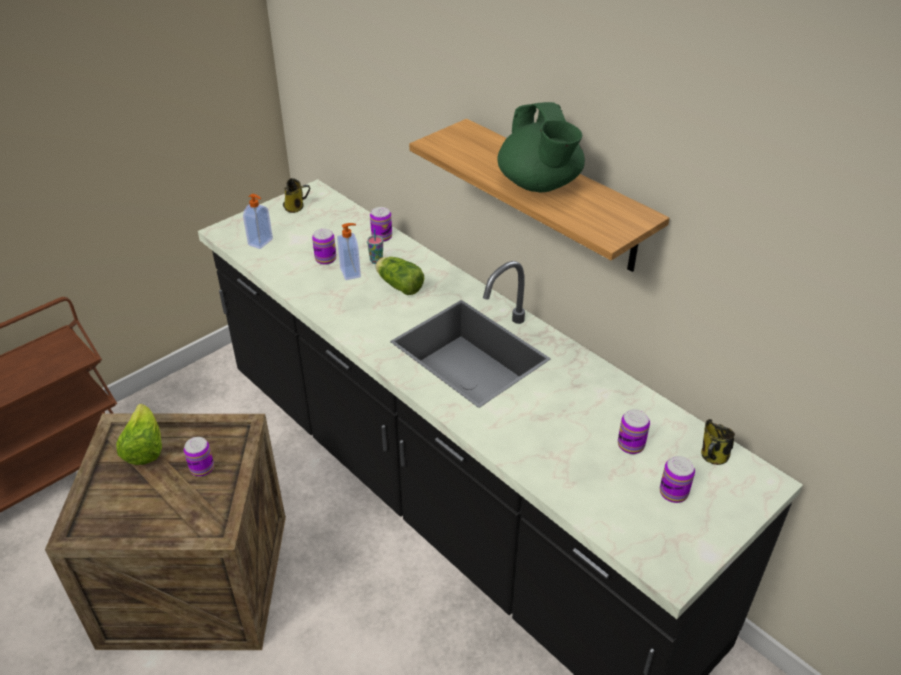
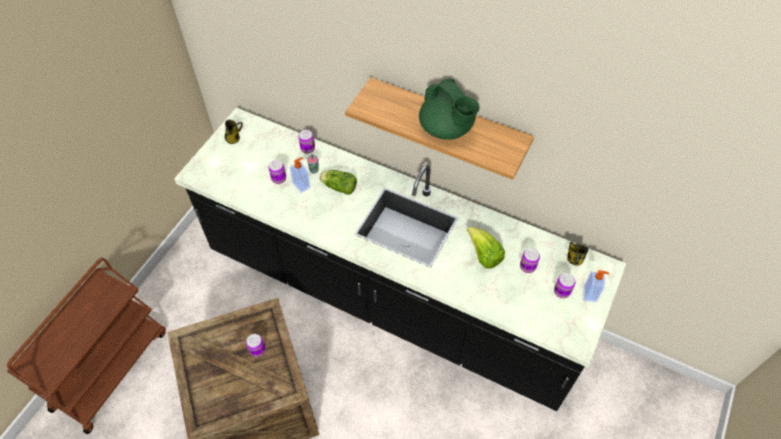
camera: 20 degrees left, 15 degrees up
(144, 448) = (211, 348): lettuce -> lettuce (484, 255)
(261, 242) = (226, 176): soap dispenser -> soap dispenser (590, 294)

